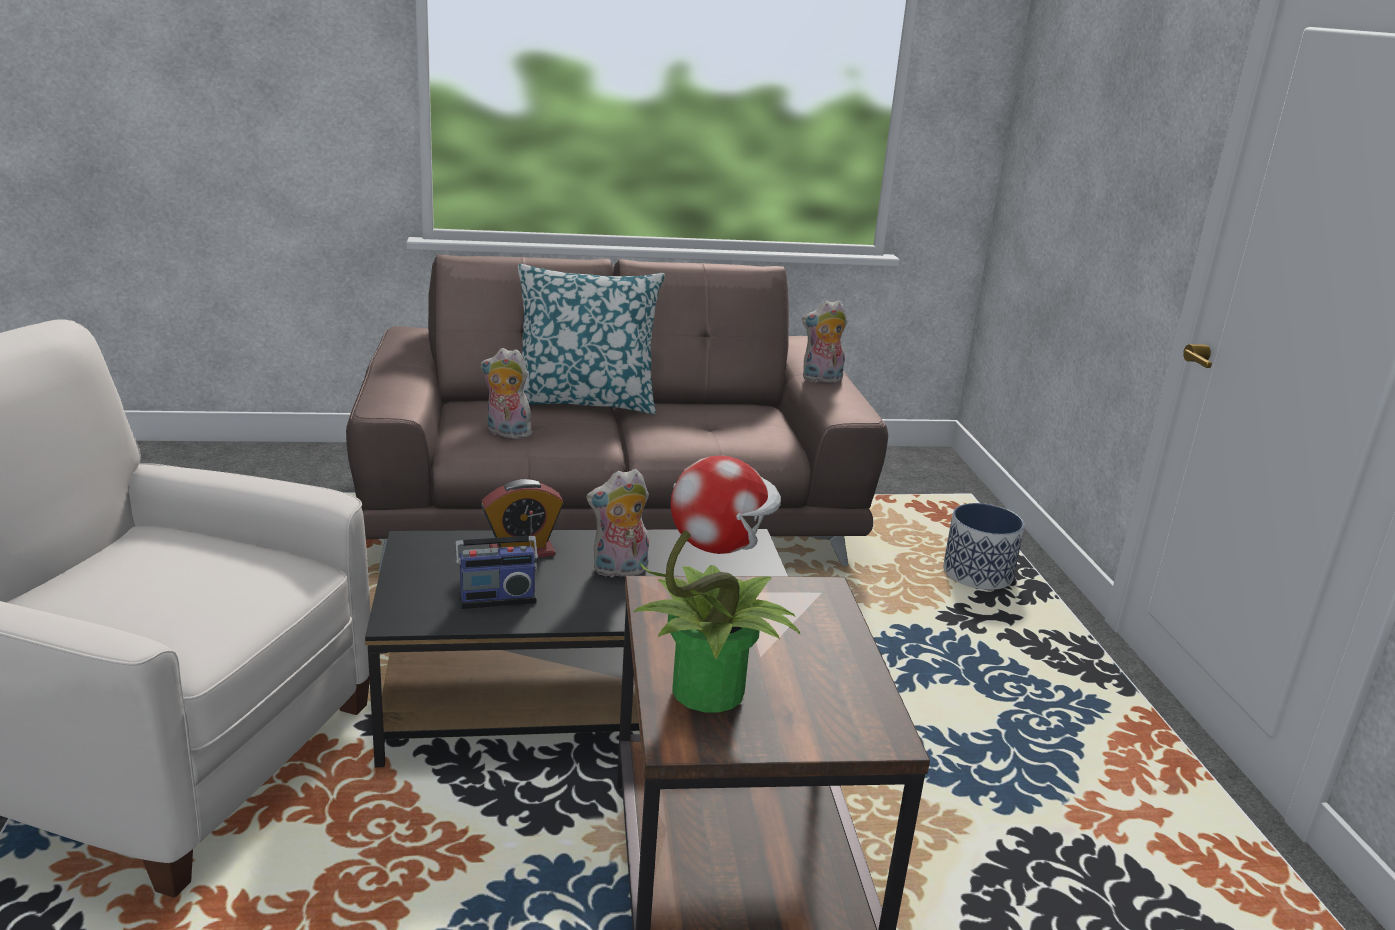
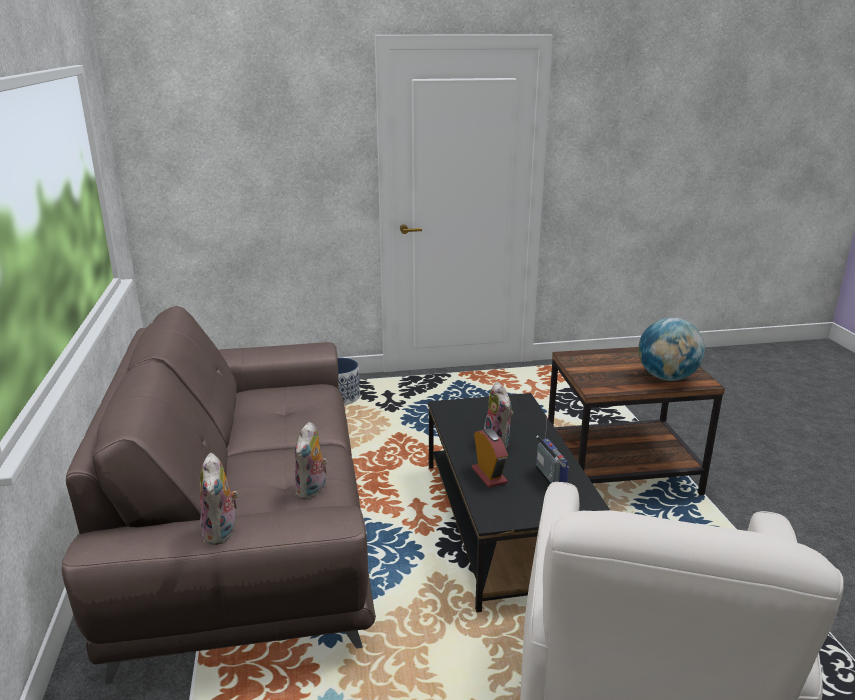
camera: 90 degrees left, 0 degrees up
(585, 401) = (237, 461): pillow -> none
(709, 689) = (666, 377): potted plant -> globe
(821, 380) = (258, 353): plush toy -> plush toy (222, 532)

